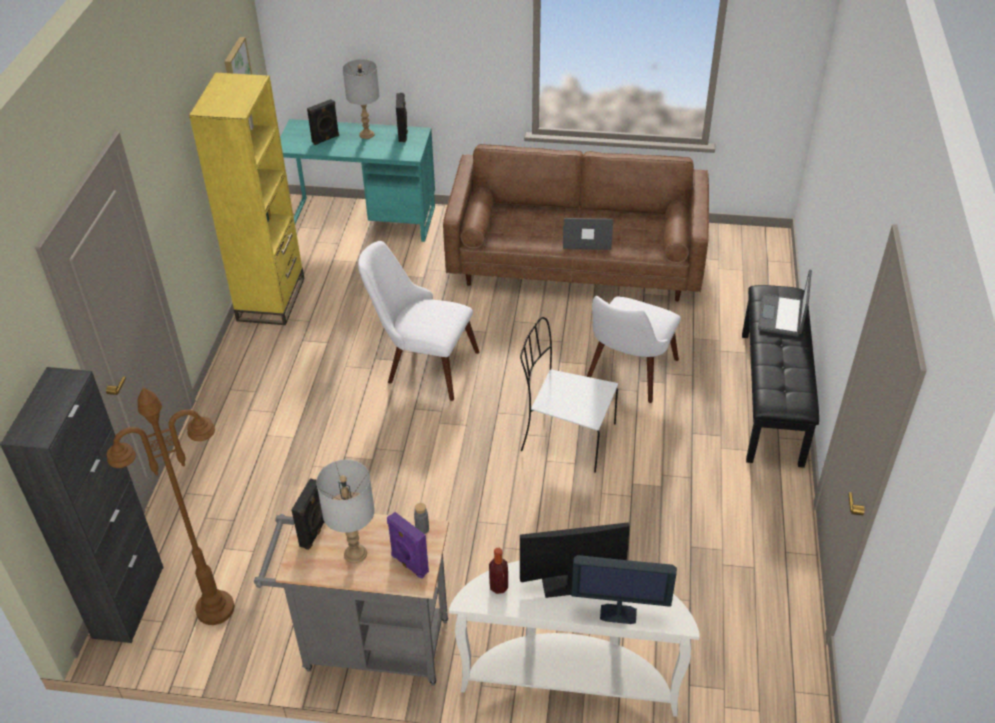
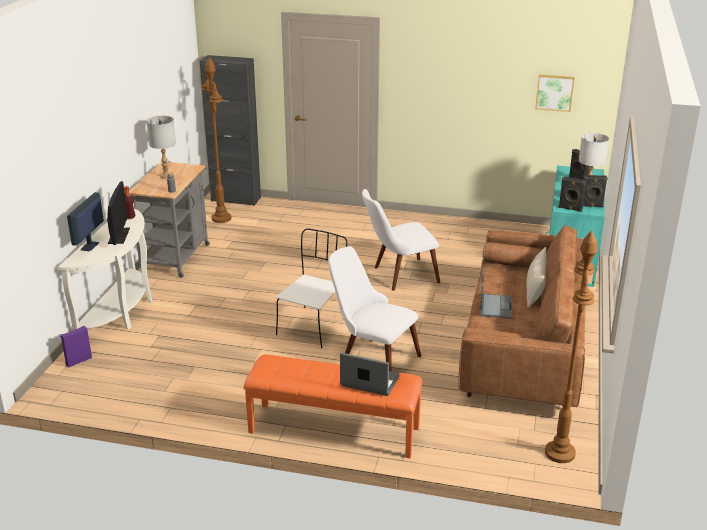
camera: 95 degrees right, 15 degrees down
(271, 299) = (471, 227): yellow bookcase -> none
(314, 532) = (185, 168): black speaker -> black speaker (570, 209)
(409, 564) = (151, 187): purple speaker -> purple speaker (78, 361)
(421, 365) = (398, 276): white chair -> white chair turned 135 degrees counterclockwise
(542, 212) = (534, 290): none -> beige pillow
(746, 246) = (560, 453): none -> brown floor lamp
(772, 397) = (333, 430): black bench -> orange bench

